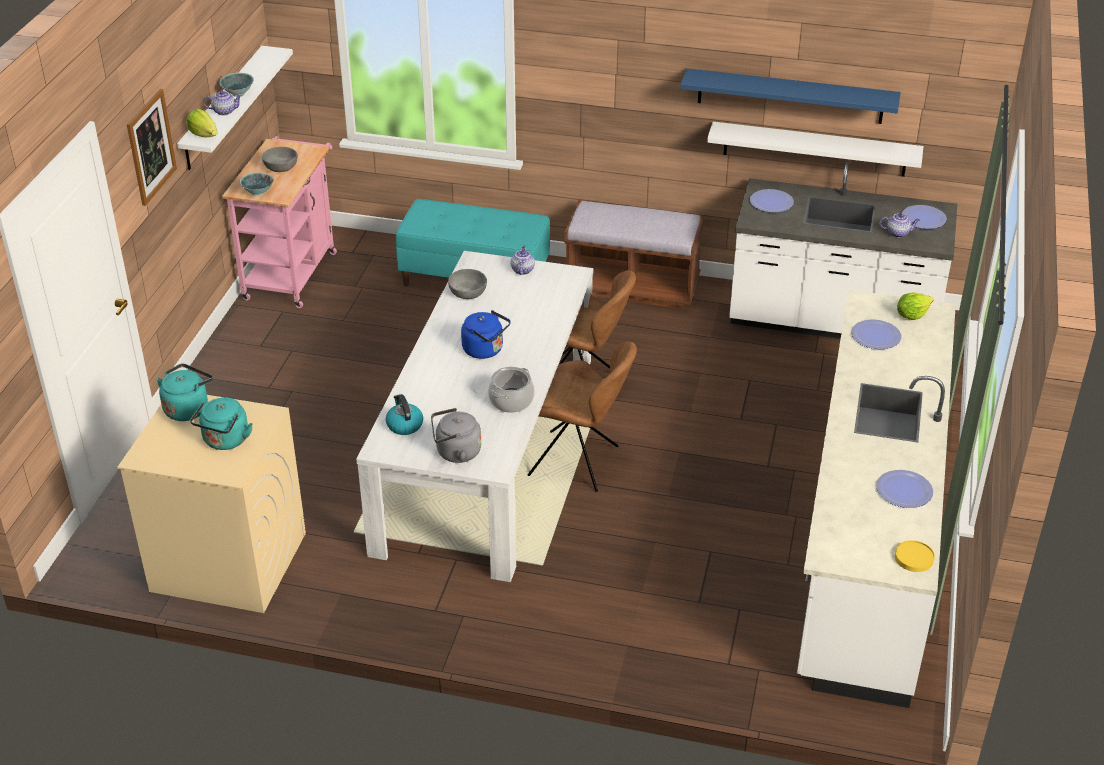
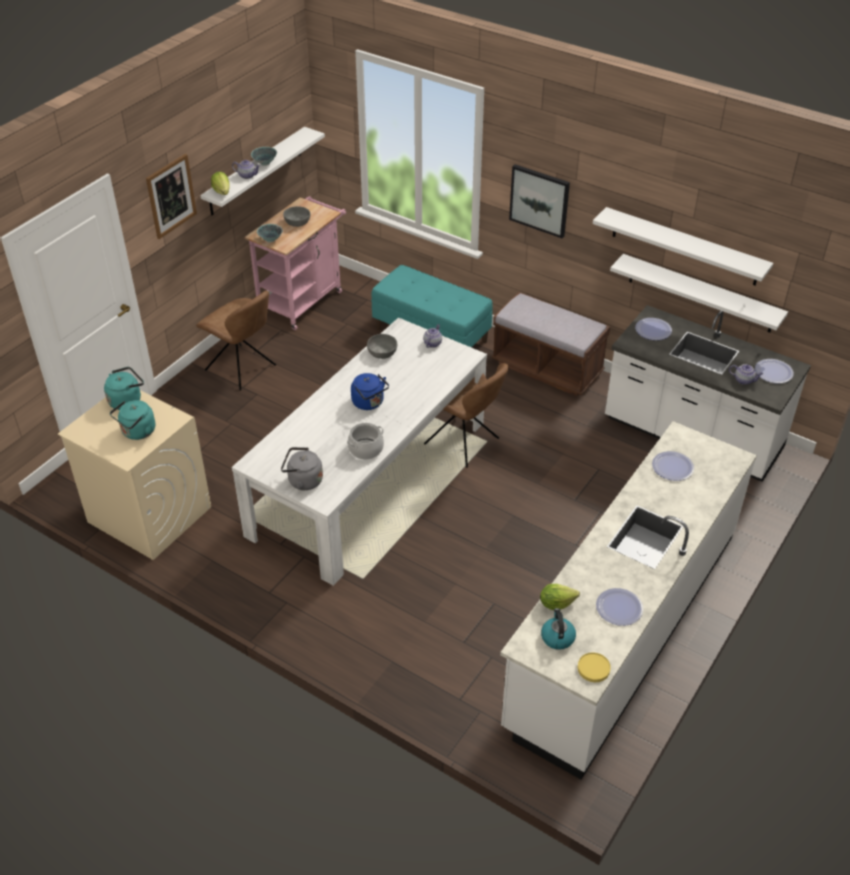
camera: 20 degrees right, 5 degrees up
(404, 425) = (279, 449): kettle -> kettle (557, 637)
(577, 462) = (430, 503): brown chair -> brown chair (242, 369)
(597, 78) = (539, 200): none -> picture
(790, 96) = (684, 247): blue shelf -> white shelf
(912, 315) = (713, 456): lettuce -> lettuce (556, 603)

